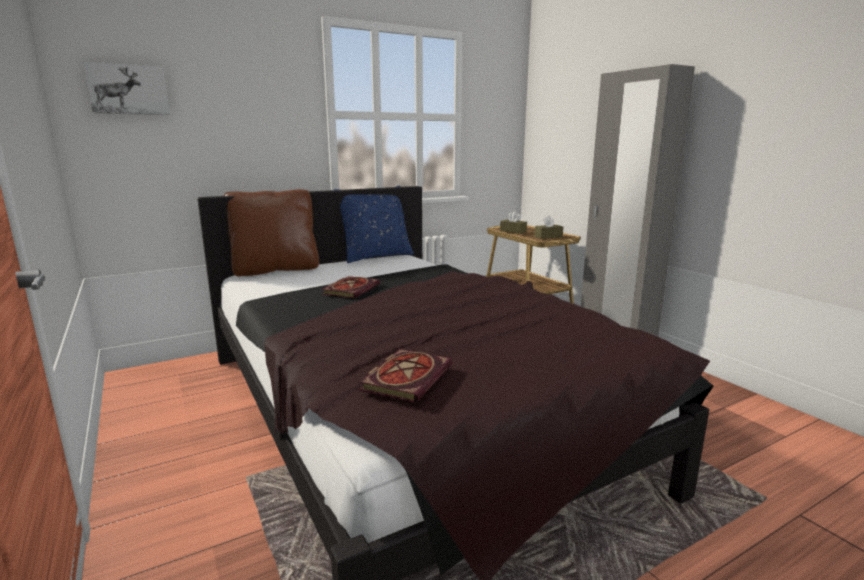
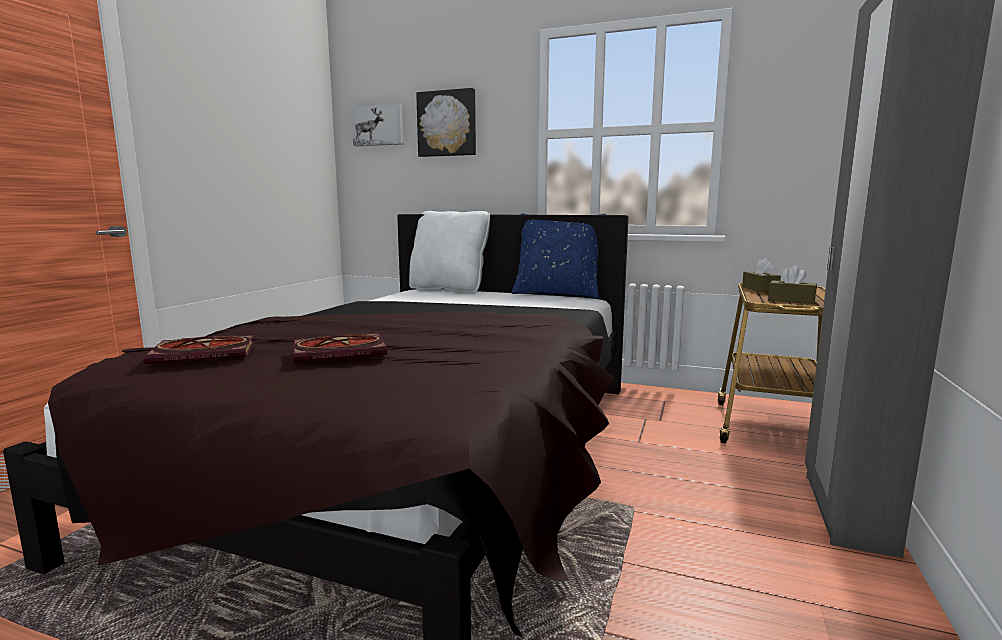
camera: 50 degrees right, 5 degrees down
(227, 96) = (447, 124): none -> picture
(275, 270) = (449, 289): brown pillow -> white pillow
(351, 289) = (434, 308): book -> book (342, 351)

